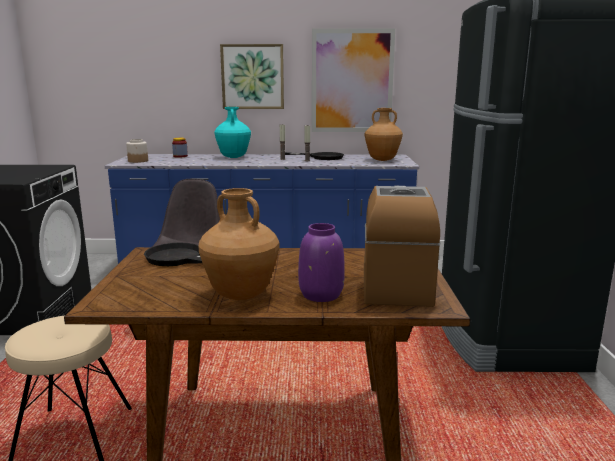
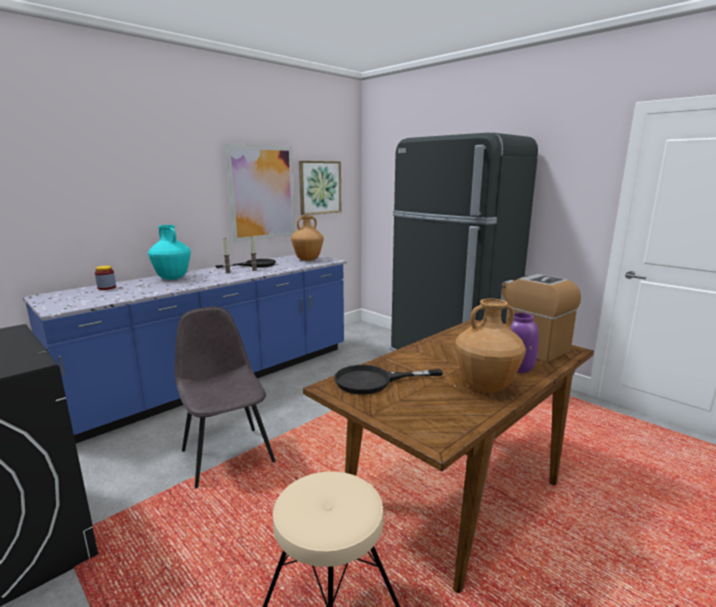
camera: 45 degrees left, 0 degrees up
(138, 161) = (71, 302): jar -> none
(252, 77) = (171, 192): picture -> picture (319, 187)

